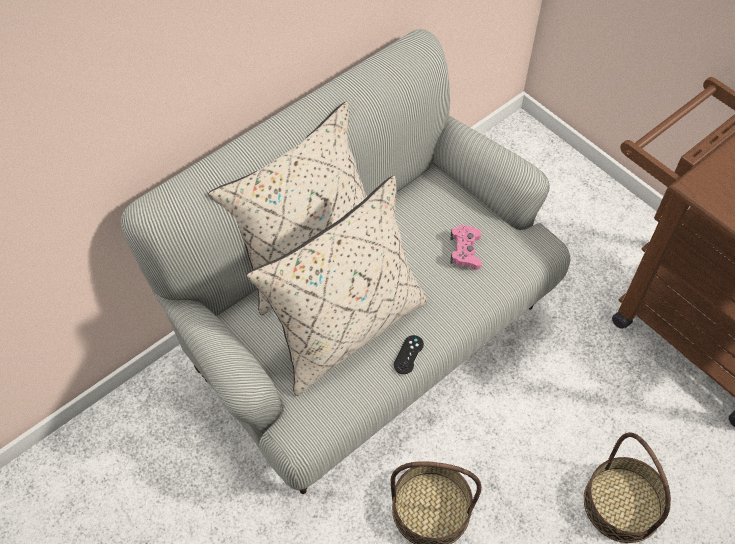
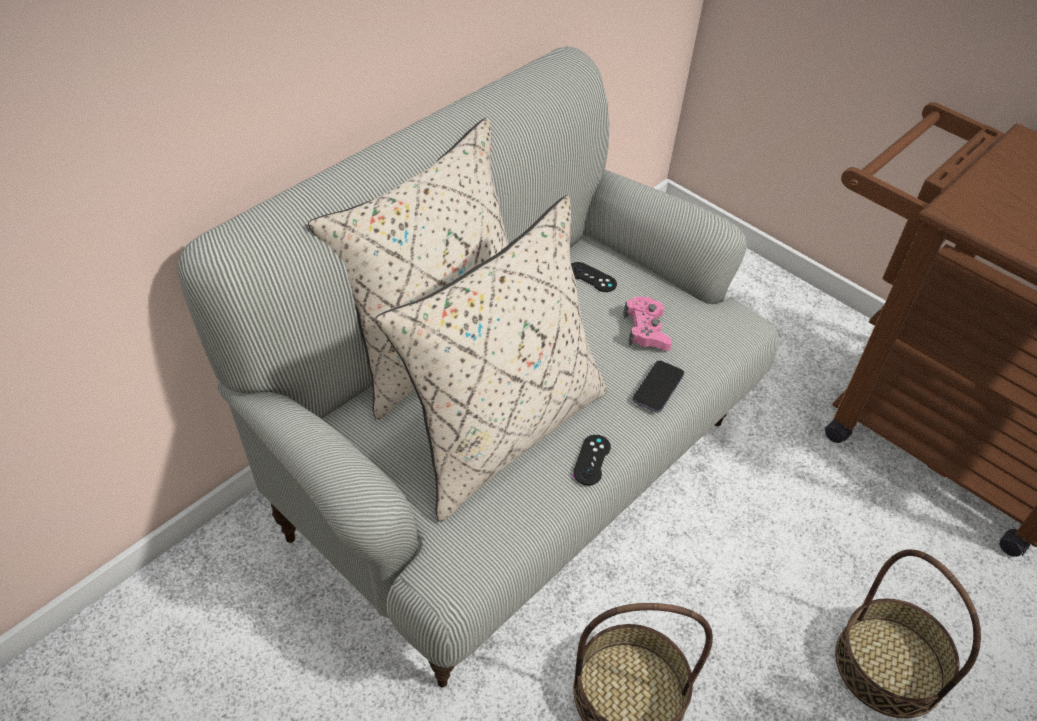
camera: 10 degrees left, 10 degrees down
(431, 204) = (591, 277): none -> black game controller
(466, 300) = (658, 388): none -> phone

